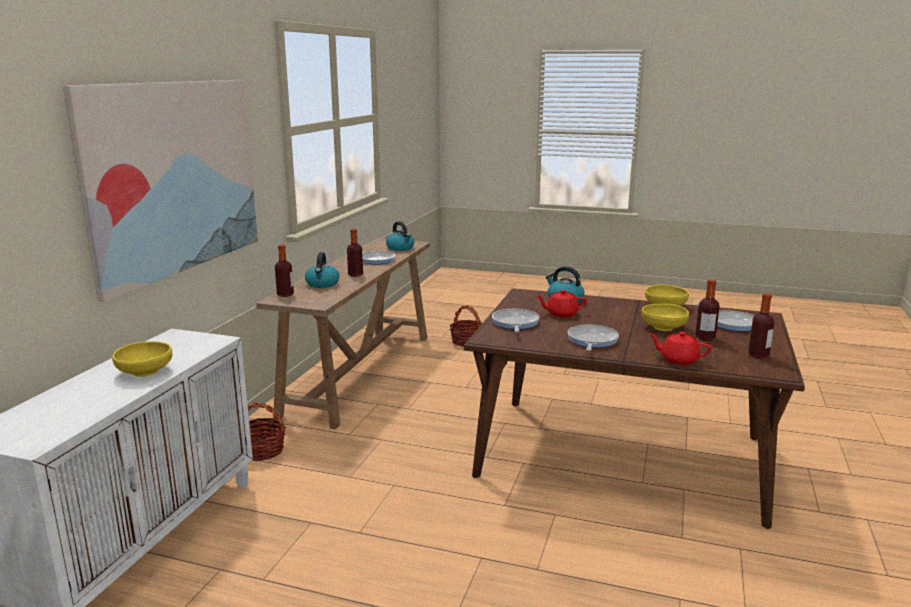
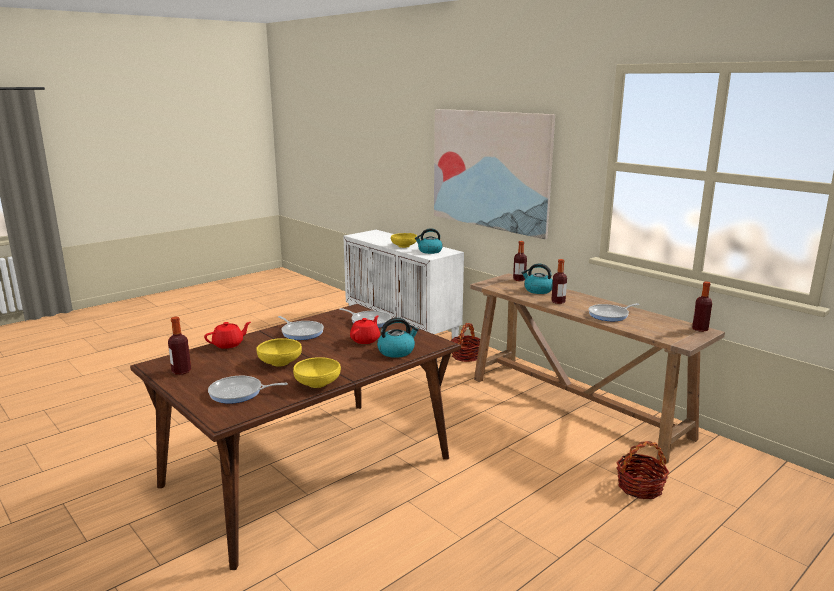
camera: 120 degrees right, 0 degrees up
(400, 248) = (659, 332): kettle -> kettle (429, 251)
(705, 338) = (237, 368): bottle -> bottle (700, 329)

